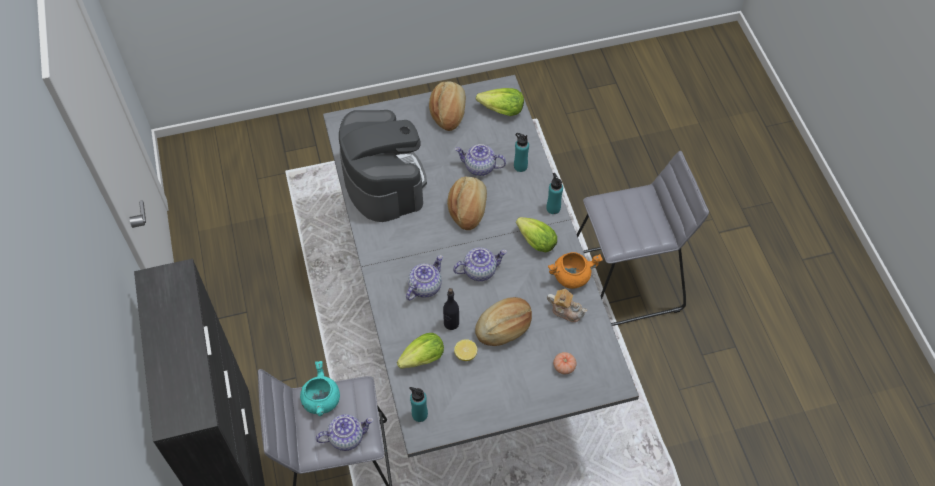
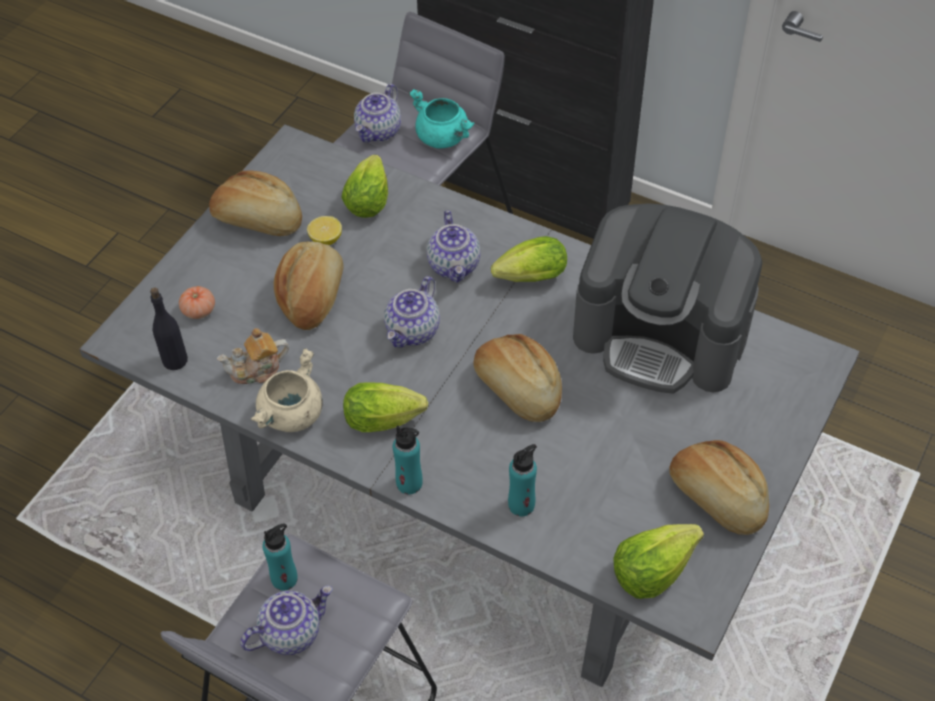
camera: 135 degrees right, 5 degrees down
(402, 252) = (527, 278): none -> lettuce
(419, 414) = (311, 158): turquoise bottle -> turquoise bottle (284, 578)
(451, 323) = (378, 254): black bottle -> black bottle (175, 360)
(479, 167) = (572, 455): teapot -> teapot (291, 632)
(486, 396) = (258, 220): none -> bread
(571, 276) = (291, 415): orange cooking pot -> beige cooking pot

